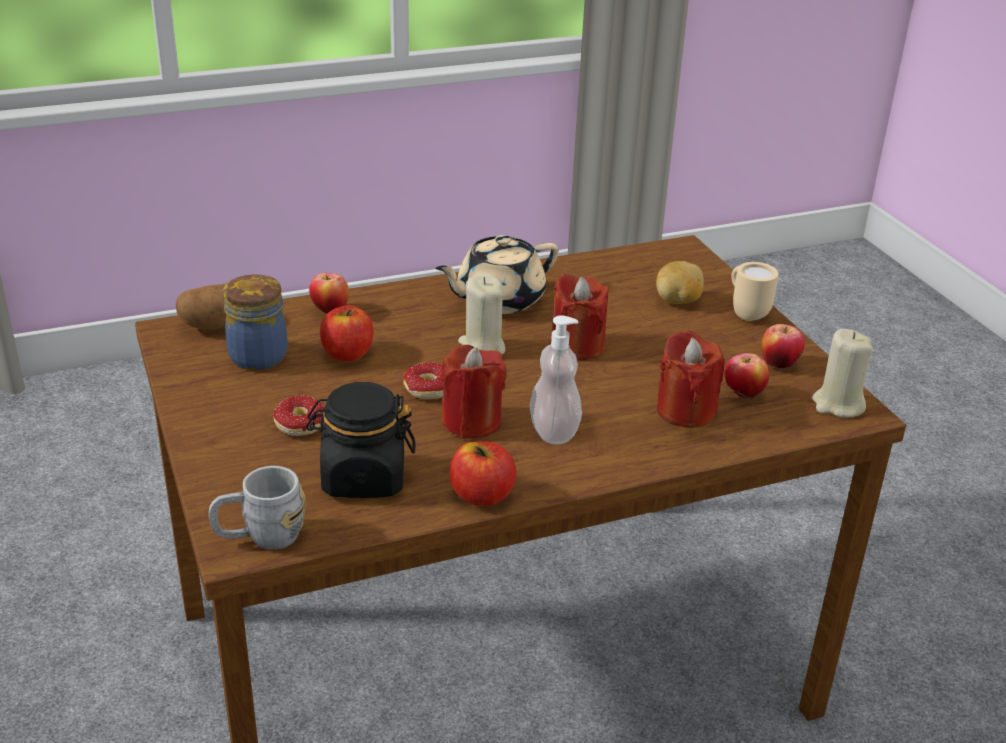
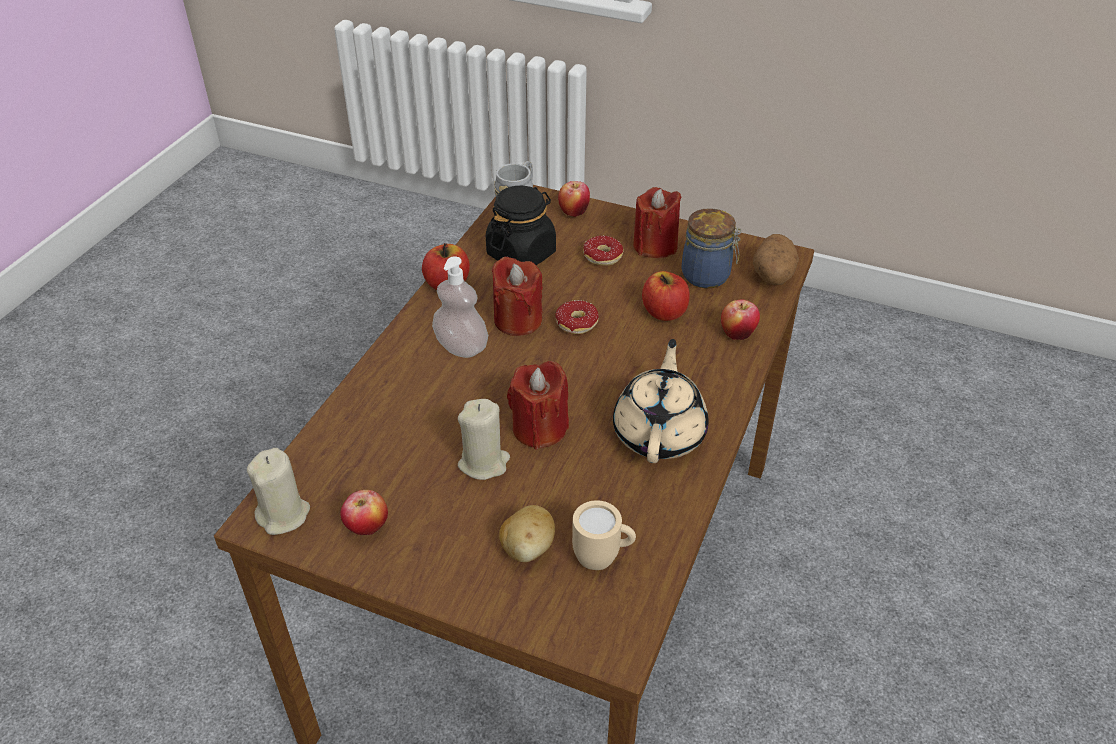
camera: 135 degrees right, 10 degrees up
(481, 347) = (598, 378): beige candle -> beige candle (484, 463)
(685, 411) = (395, 423): red candle -> red candle (655, 246)
(743, 394) = (367, 470): apple -> apple (574, 212)
(746, 313) = (453, 581): beige mug -> beige mug (602, 558)

